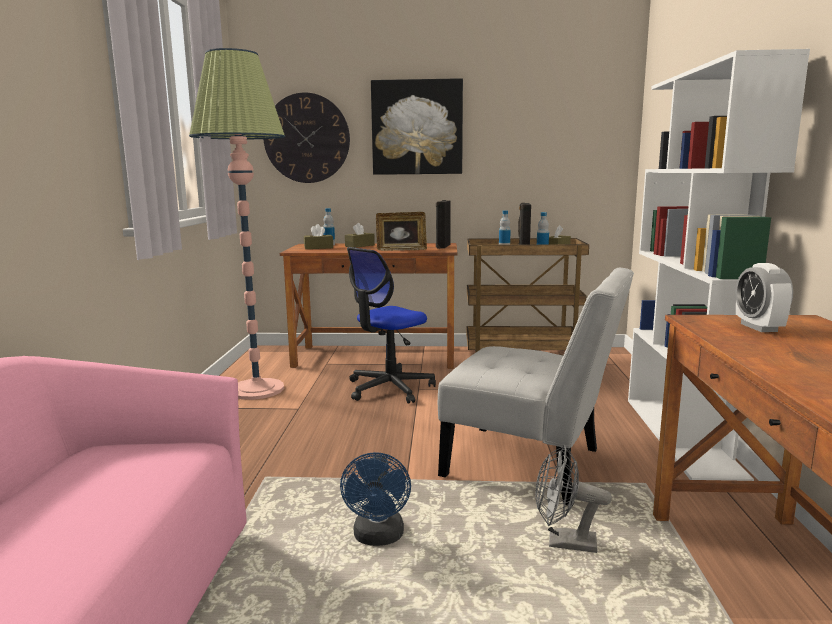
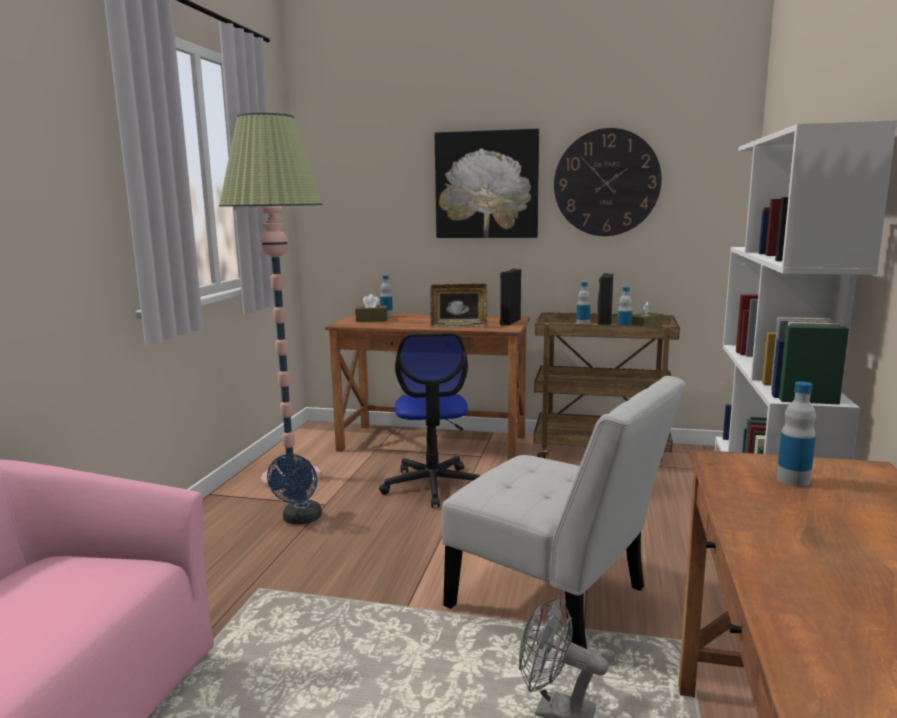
camera: 10 degrees right, 0 degrees up
(306, 138) = (365, 197): wall clock -> wall clock (606, 183)
(359, 246) = (418, 318): brown tissue box -> none
(378, 538) = (348, 679): blue fan -> blue fan (300, 520)
(389, 388) = (433, 485): office chair -> office chair turned 60 degrees counterclockwise
(758, 327) = (793, 480): alarm clock -> bottle

